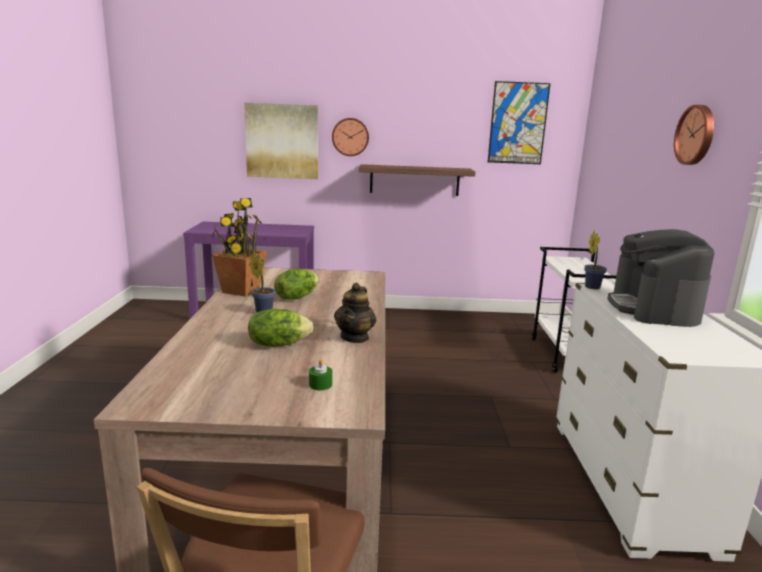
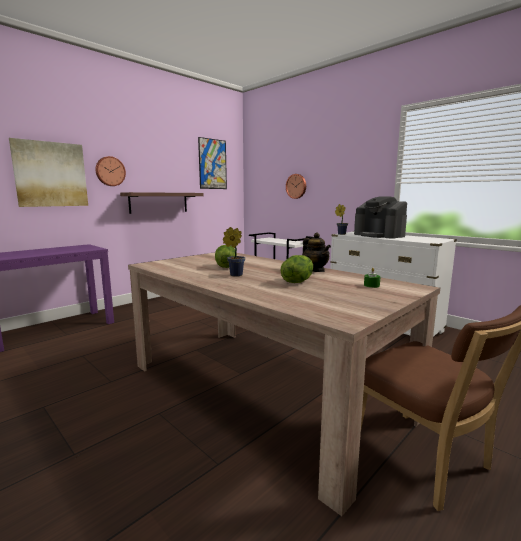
camera: 45 degrees left, 5 degrees down
(241, 291) = (181, 272): potted plant -> none
(696, 135) = (347, 159): wall clock -> wall clock (296, 186)

